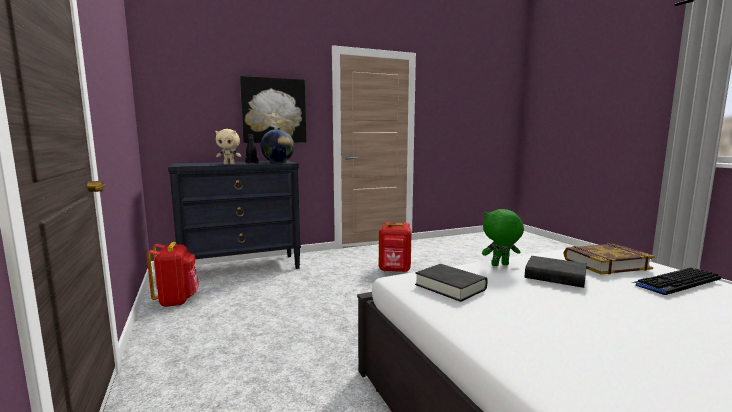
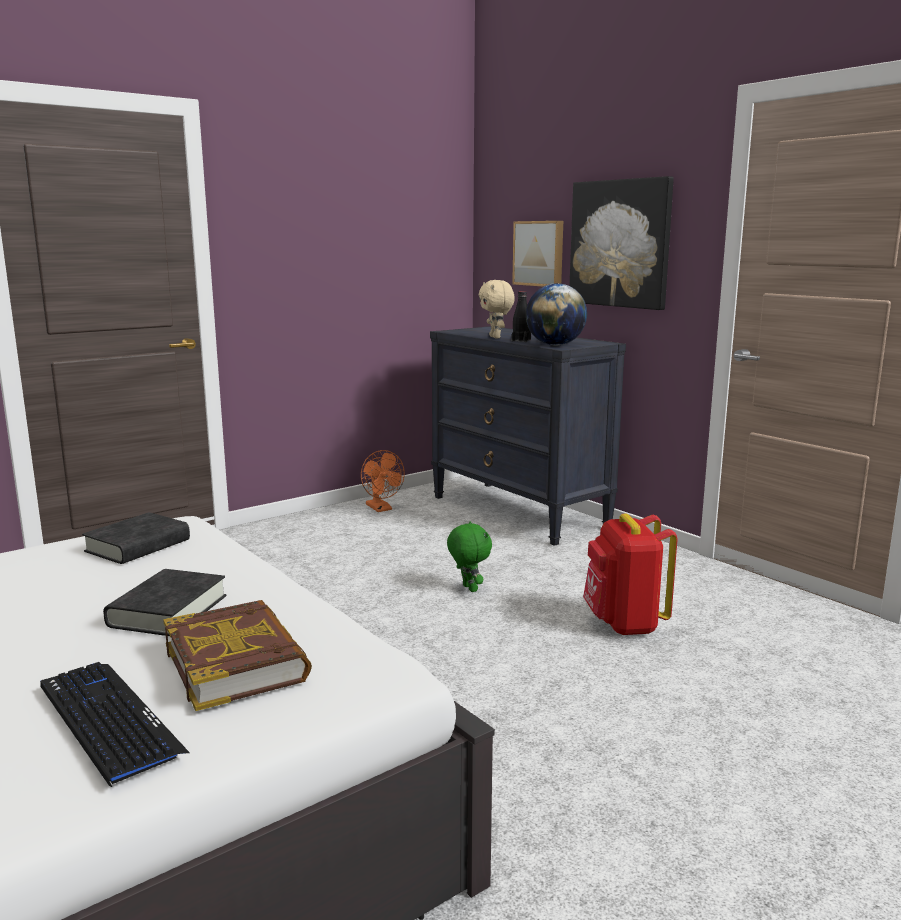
camera: 75 degrees right, 5 degrees up
(177, 301) = (381, 509): red backpack -> orange fan
(210, 115) = (539, 253): none -> picture
(500, 265) = (238, 576): green plush toy -> green plush toy (468, 588)

